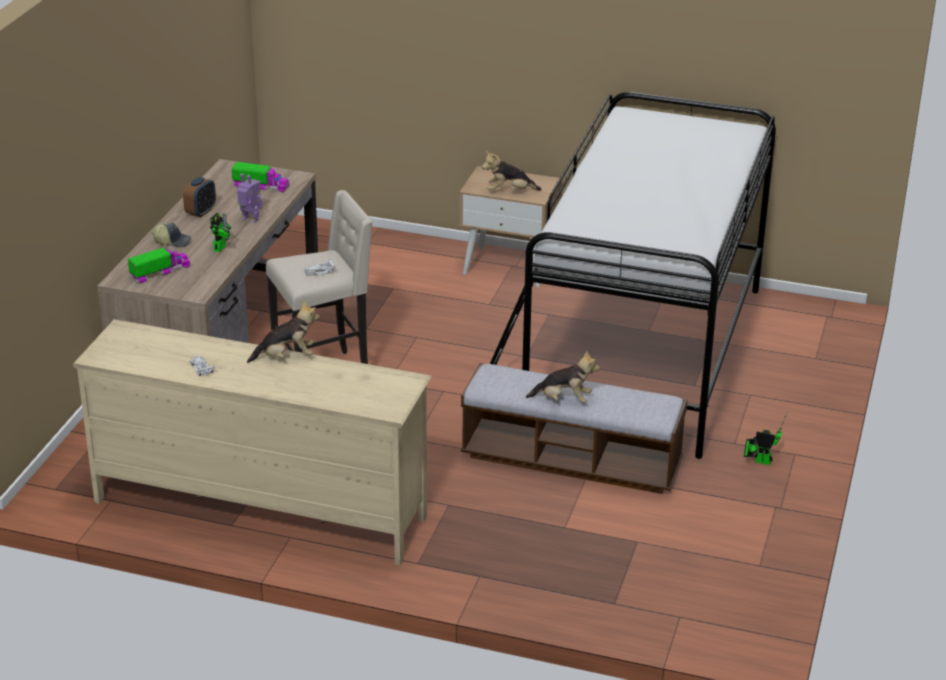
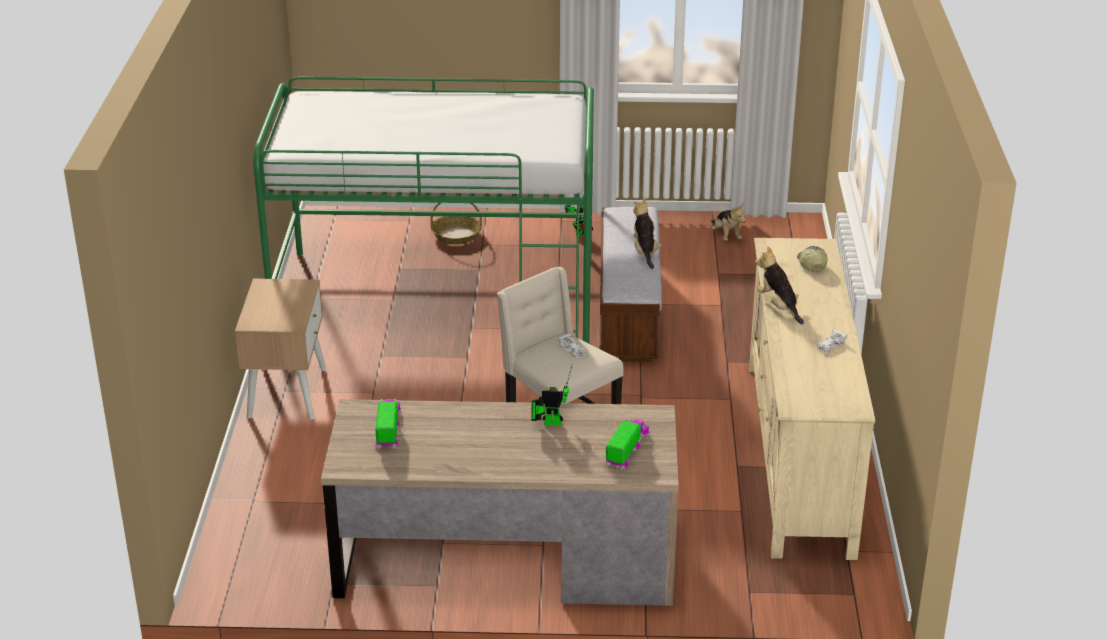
camera: 105 degrees left, 0 degrees up
(160, 272) = (626, 449): toy truck -> toy truck turned 75 degrees clockwise
(173, 241) = (552, 459): cap -> cap (811, 264)
(201, 212) = (472, 456): alarm clock -> none
(250, 220) = (477, 417): toy robot -> none
(509, 191) = (296, 302): plush toy -> plush toy (726, 236)
(641, 356) = (441, 298): black bed -> green bed
(775, 382) = (457, 235): none -> basket

